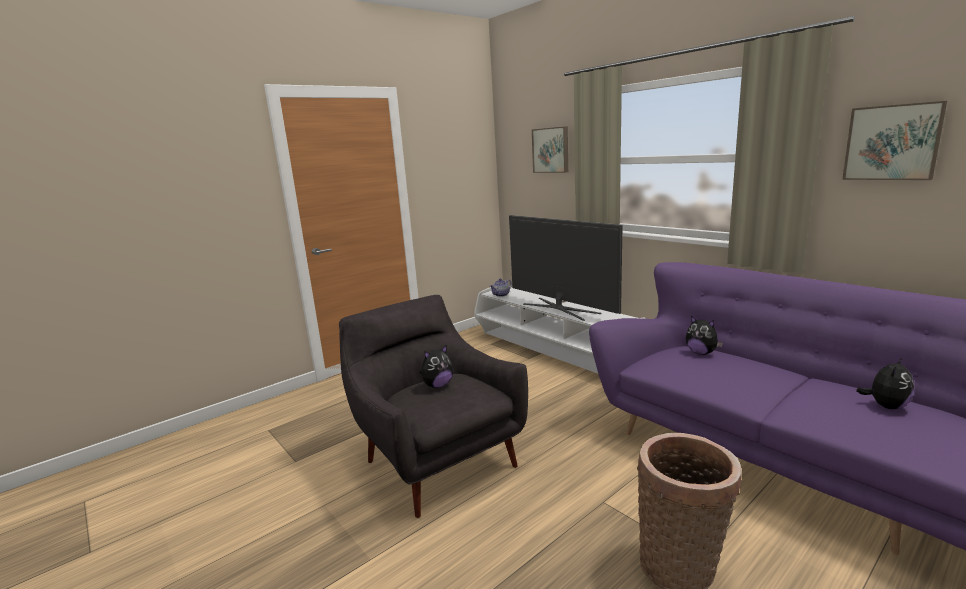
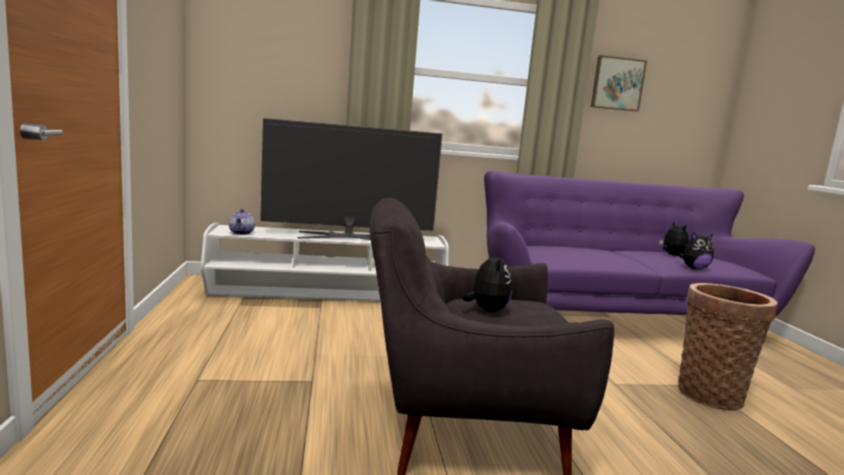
camera: 60 degrees left, 5 degrees down
(551, 150) = (298, 43): picture -> none
(701, 353) = (545, 247): plush toy -> plush toy (694, 268)

